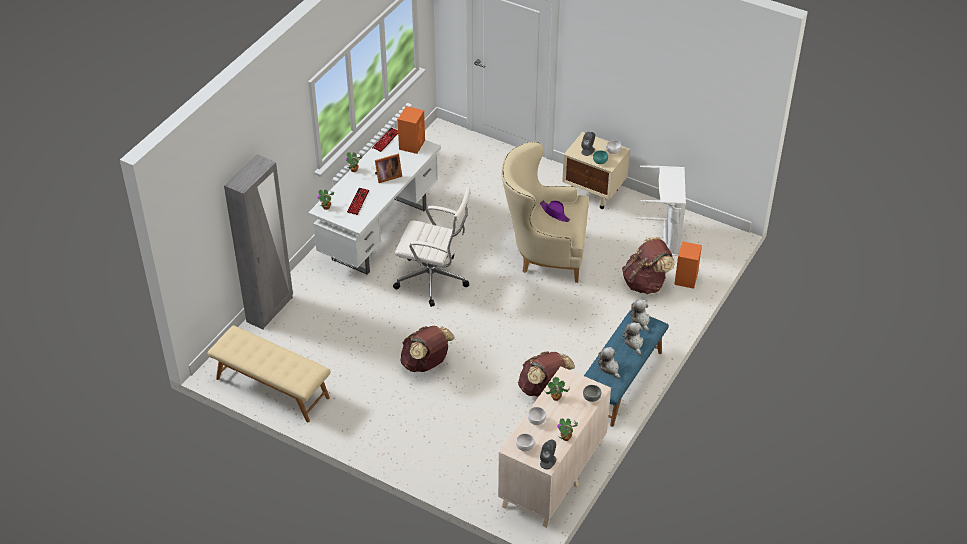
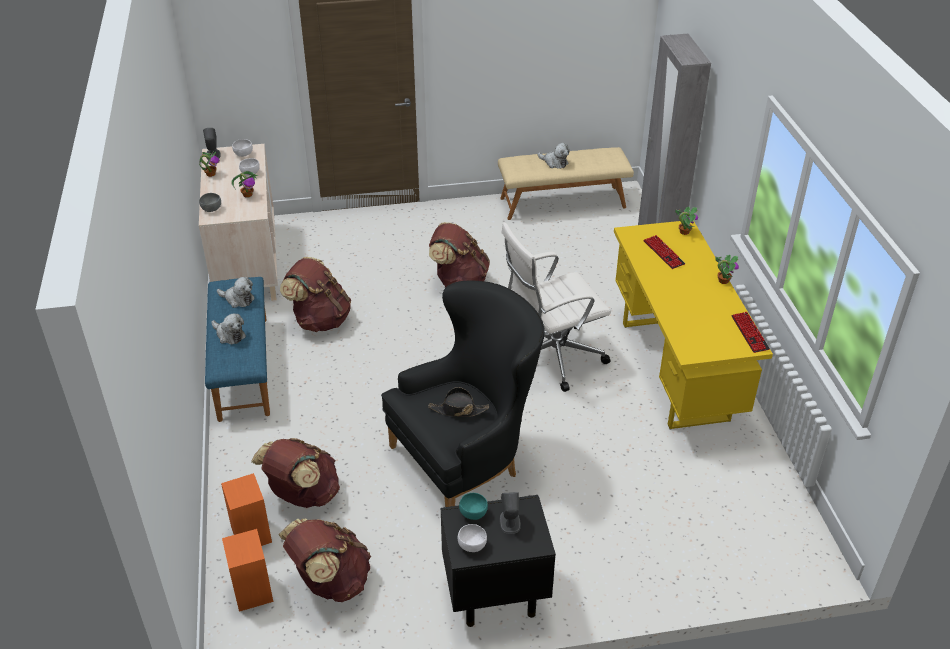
camera: 140 degrees right, 5 degrees down
(379, 233) = (675, 370): white desk -> yellow desk
(387, 176) = (678, 293): picture frame -> none
(412, 144) = (713, 346): orange speaker -> orange speaker (252, 592)
(544, 253) = (467, 459): beige armchair -> black armchair
(555, 213) = (458, 410): purple hat -> black hat
(594, 193) = (494, 595): beige nightstand -> black nightstand
(640, 320) = (240, 362): plush toy -> plush toy (554, 162)
(663, 237) = (330, 582): white laundry basket -> brown backpack

